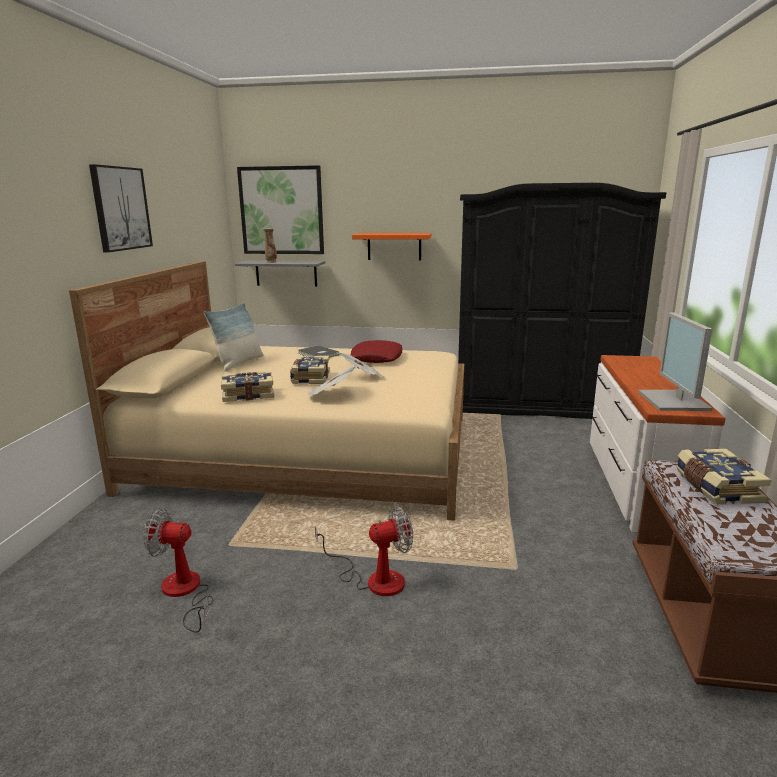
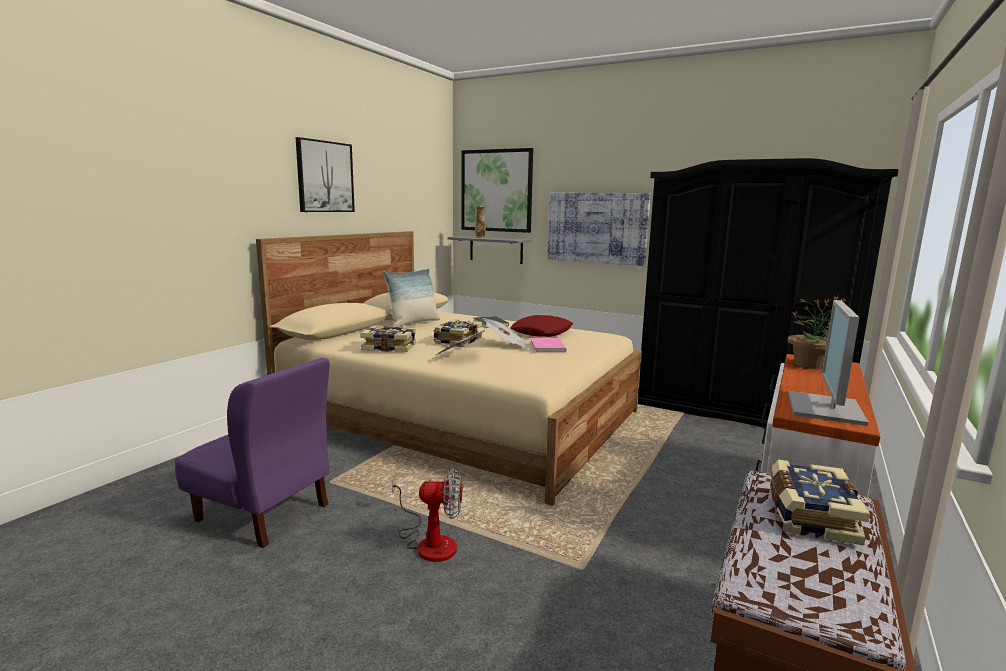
camera: 20 degrees right, 5 degrees down
(185, 592) = (263, 513): fan -> purple chair
(394, 246) = (597, 227): orange shelf -> picture
(399, 373) = (546, 347): none -> pink book
(627, 363) = (810, 365): none -> potted plant

